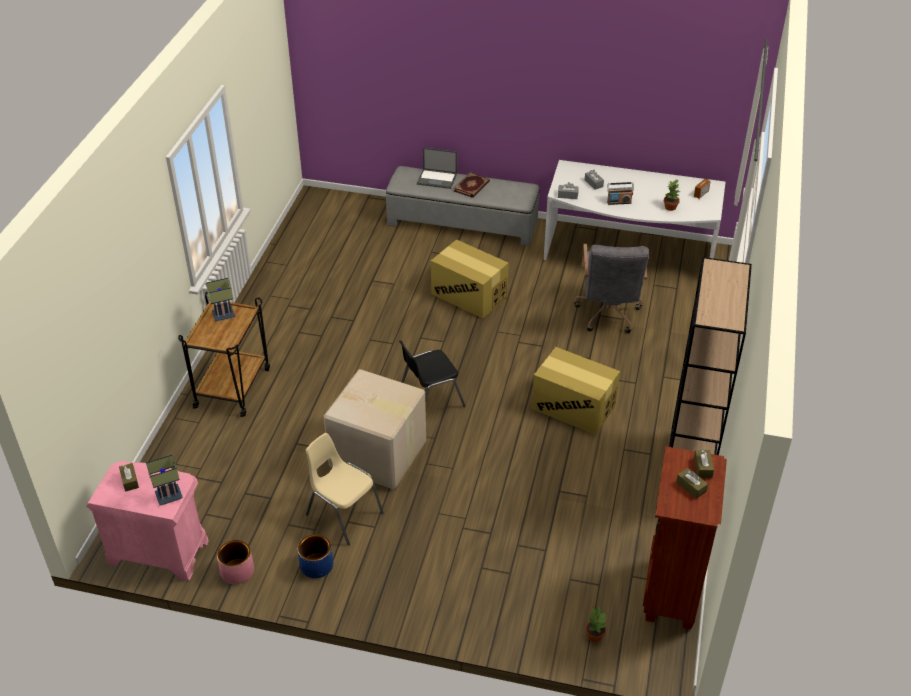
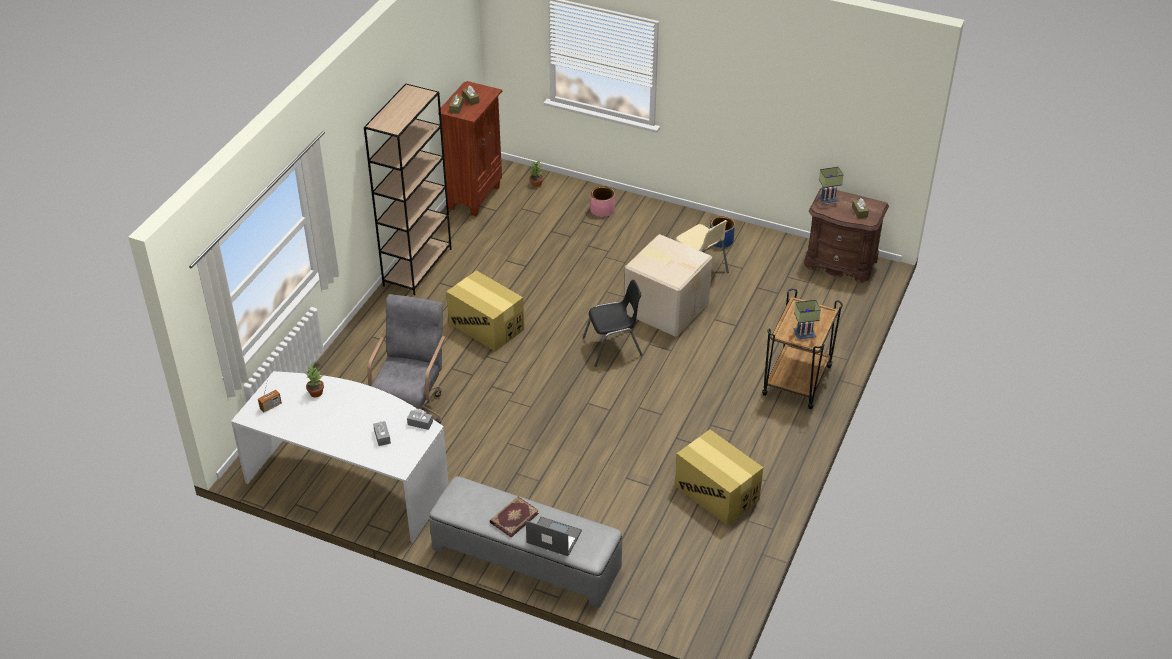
camera: 170 degrees left, 0 degrees up
(159, 548) = (840, 264): pink nightstand -> brown nightstand
(237, 571) = (779, 243): pink planter -> pink planter (602, 210)
(469, 295) = (547, 453): cardboard box -> cardboard box (717, 493)
(619, 202) = (368, 407): radio -> none

